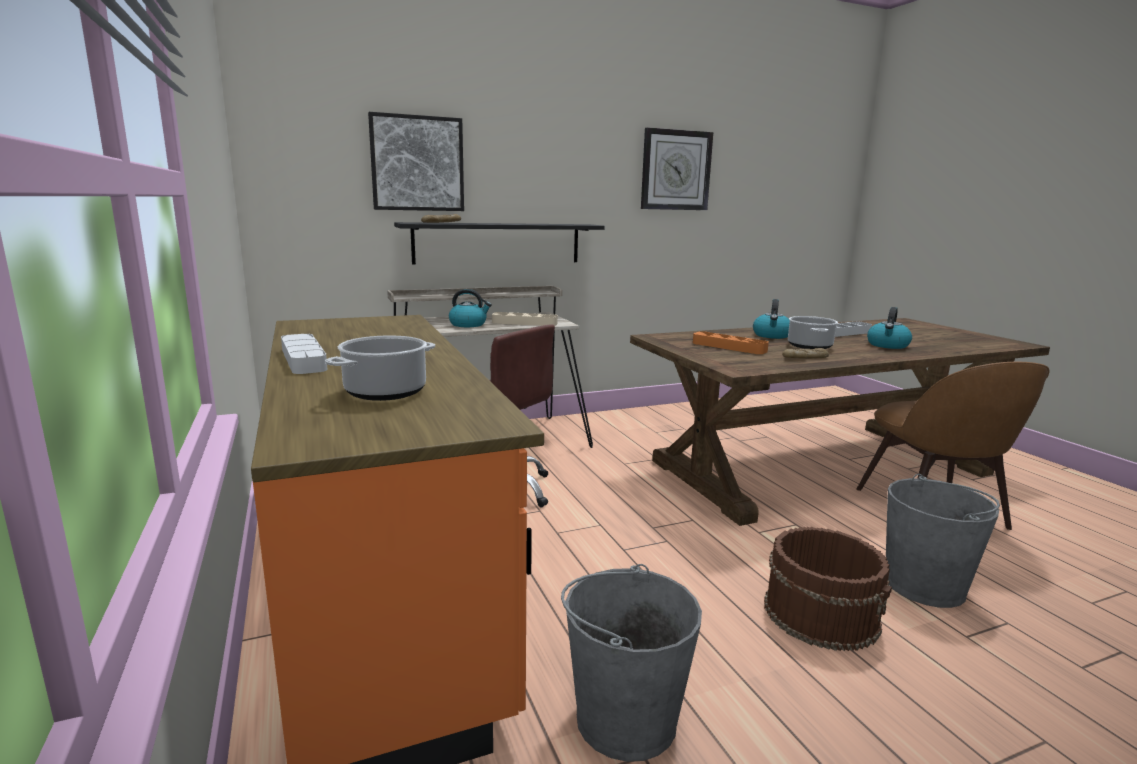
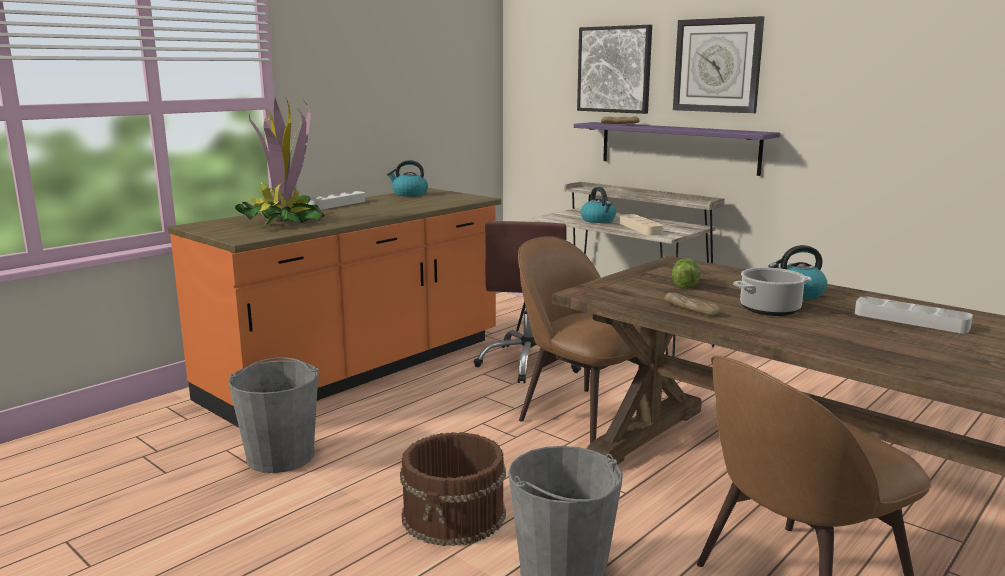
camera: 65 degrees right, 0 degrees up
(385, 392) = (283, 221): cooking pot -> potted plant
(498, 243) = (677, 147): black shelf -> purple shelf
(643, 499) = (584, 415): none -> brown chair
(675, 170) = (912, 64): wall clock -> wall clock (717, 65)
(729, 347) = (685, 284): orange tray -> lettuce
(888, 345) = (876, 341): kettle -> kettle (409, 194)

